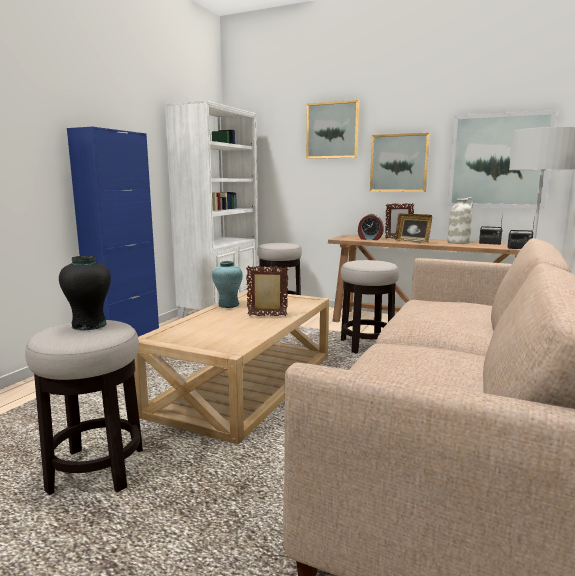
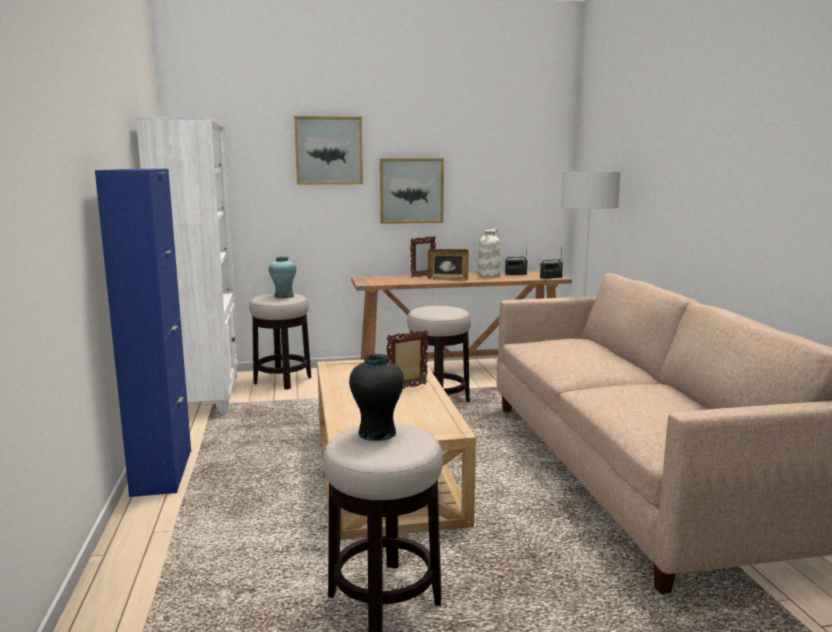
camera: 35 degrees left, 0 degrees up
(228, 305) = (340, 385): turquoise vase -> turquoise vase (284, 296)
(370, 239) = (398, 280): alarm clock -> none
(498, 161) = (511, 189): picture -> none

